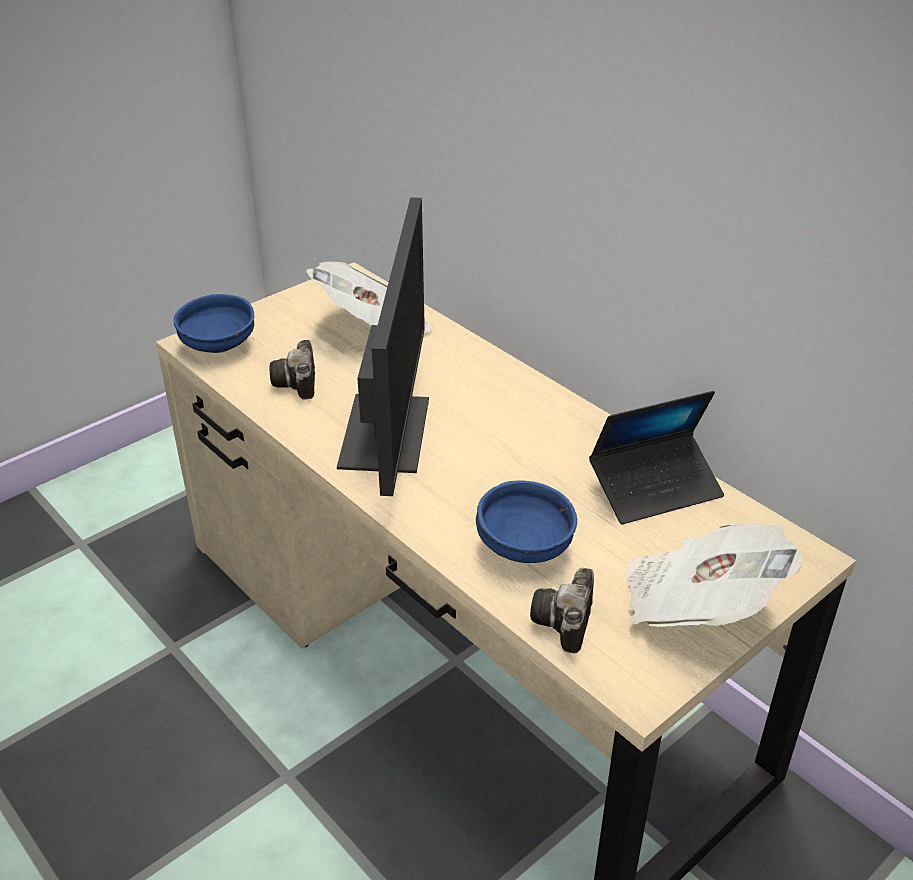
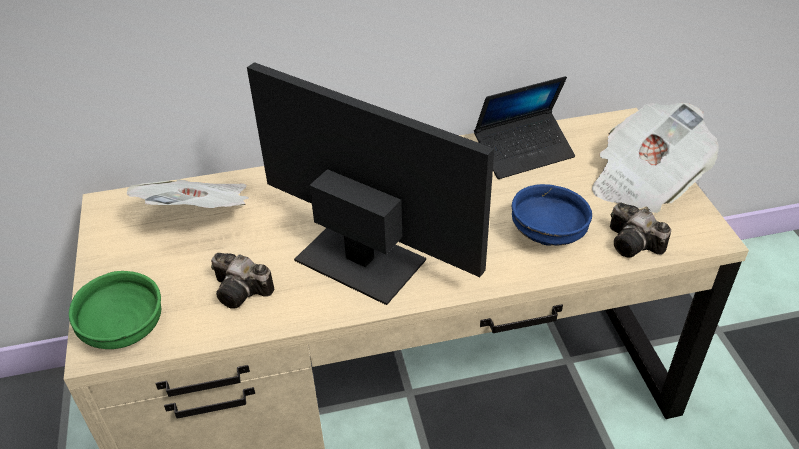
camera: 60 degrees left, 5 degrees up
(218, 346) = (125, 330): blue bowl -> green bowl
(655, 488) = (523, 152): laptop -> laptop turned 60 degrees clockwise

